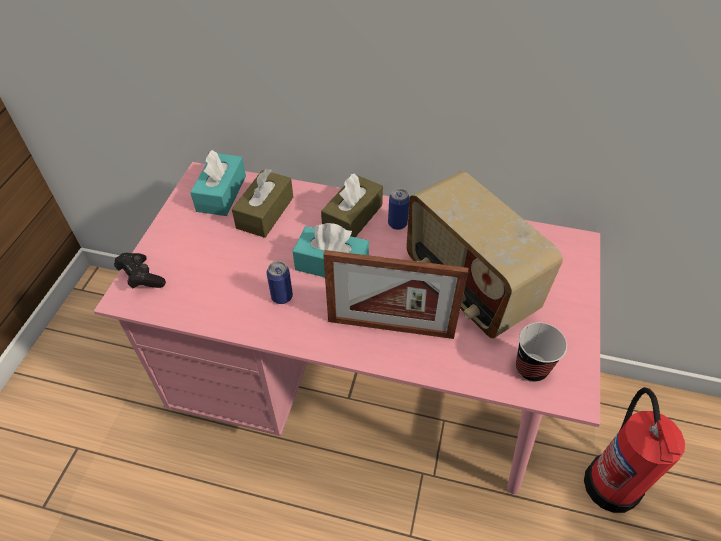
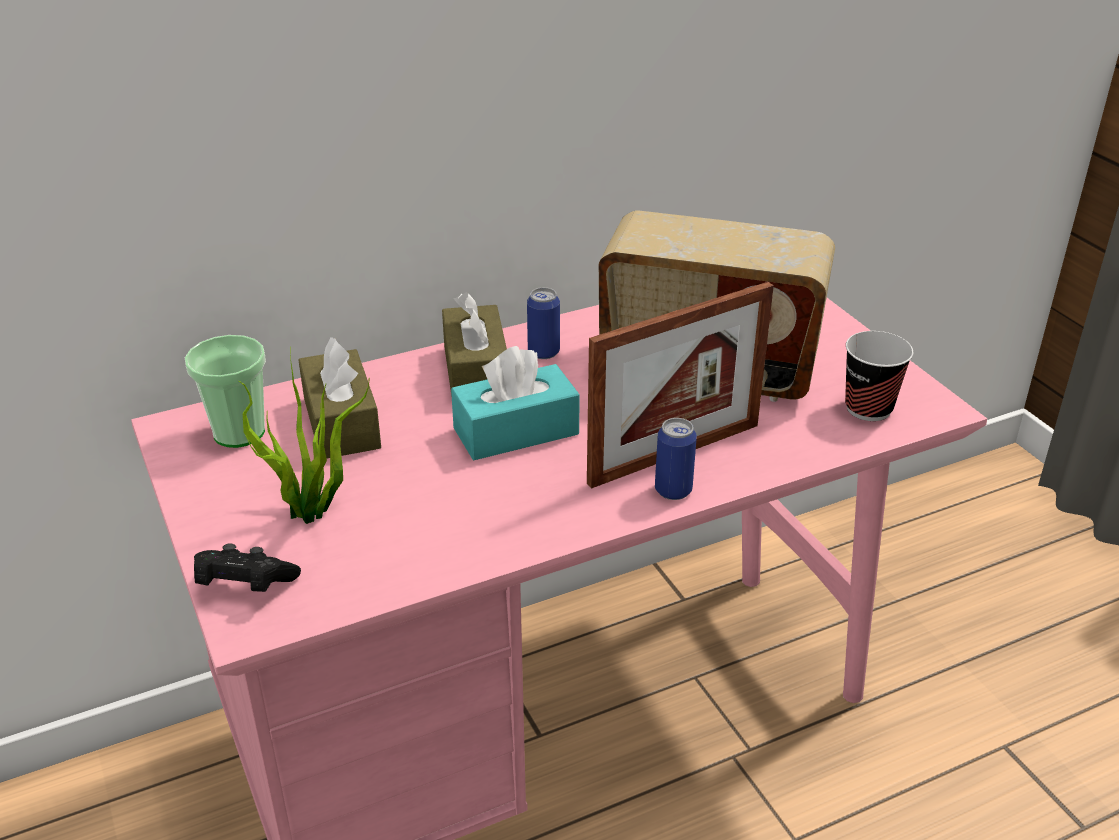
camera: 40 degrees left, 15 degrees down
(203, 256) = (313, 513): none -> potted plant
(221, 193) = (239, 432): turquoise tissue box -> cup
(282, 297) = (494, 496): can -> can (673, 490)
(612, 483) = (944, 616): fire extinguisher -> none

